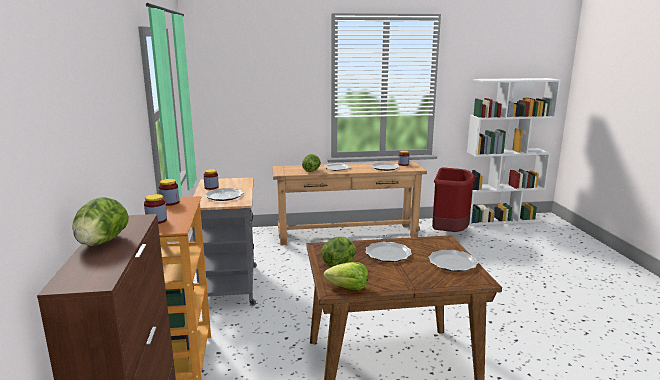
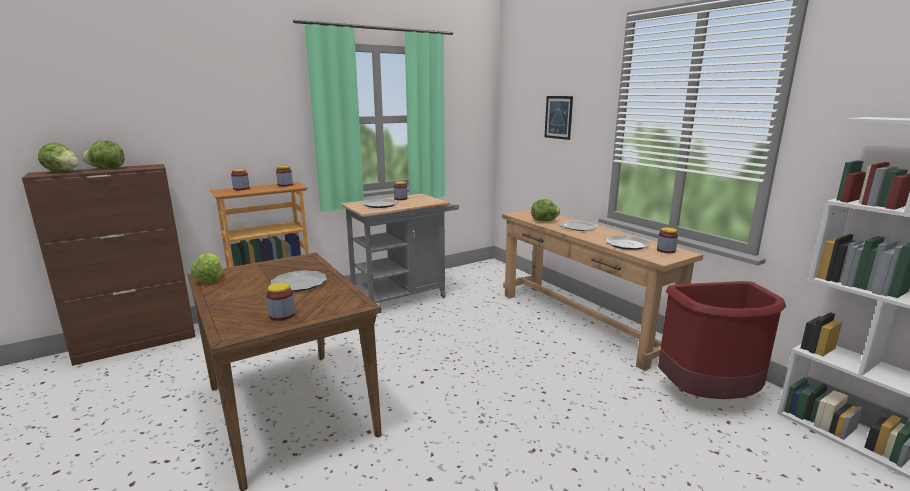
camera: 65 degrees right, 0 degrees up
(272, 89) = (558, 117): none -> picture
(339, 264) = (265, 269): lettuce -> lettuce (62, 172)
(452, 263) = (282, 315): plate -> jar

